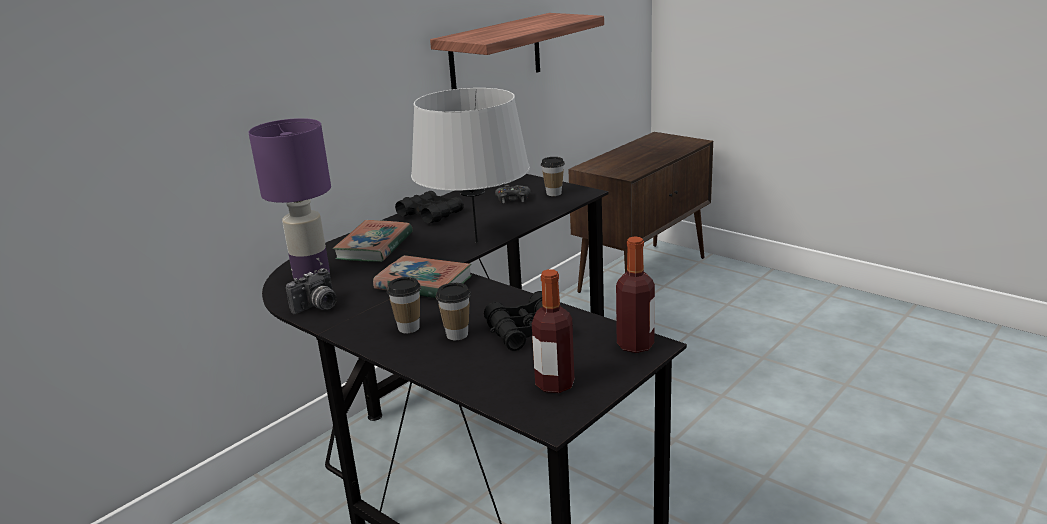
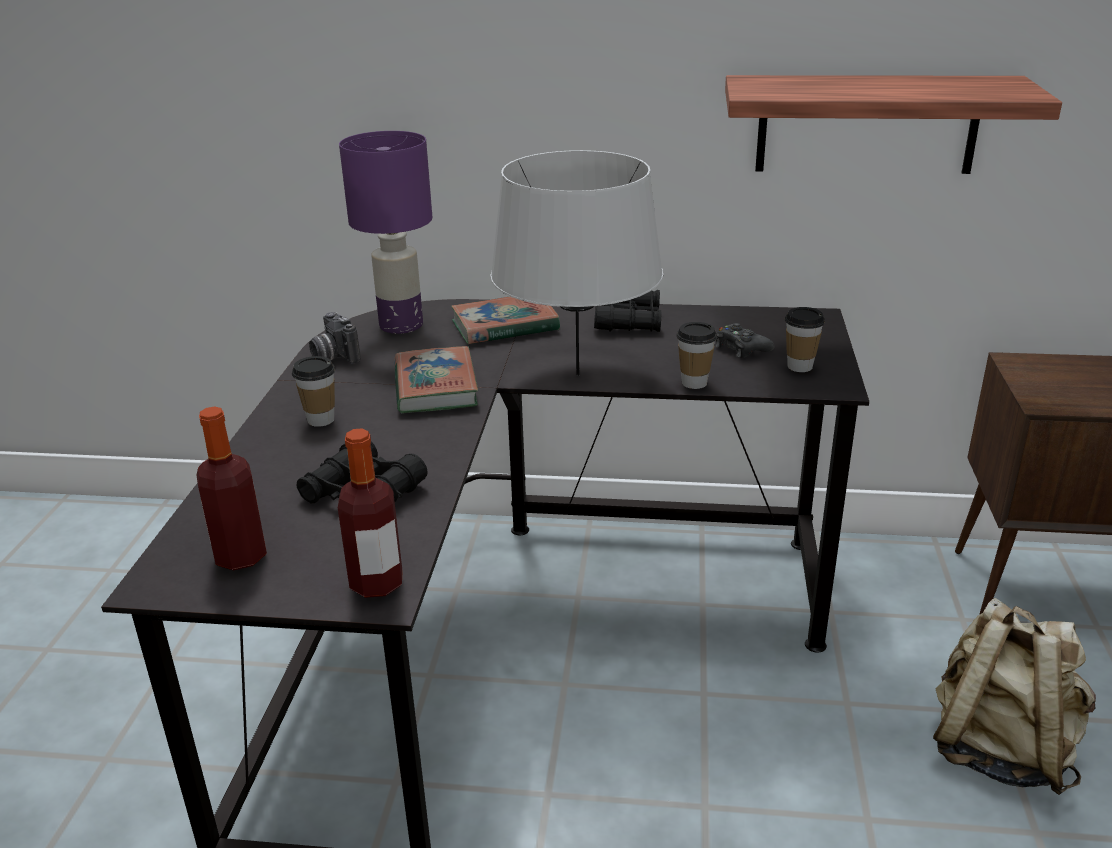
camera: 55 degrees right, 5 degrees up
(317, 307) = (333, 356): camera -> camera turned 45 degrees clockwise
(457, 335) = (323, 453): cup -> cup (694, 383)
(710, 343) = (998, 749): none -> beige backpack

